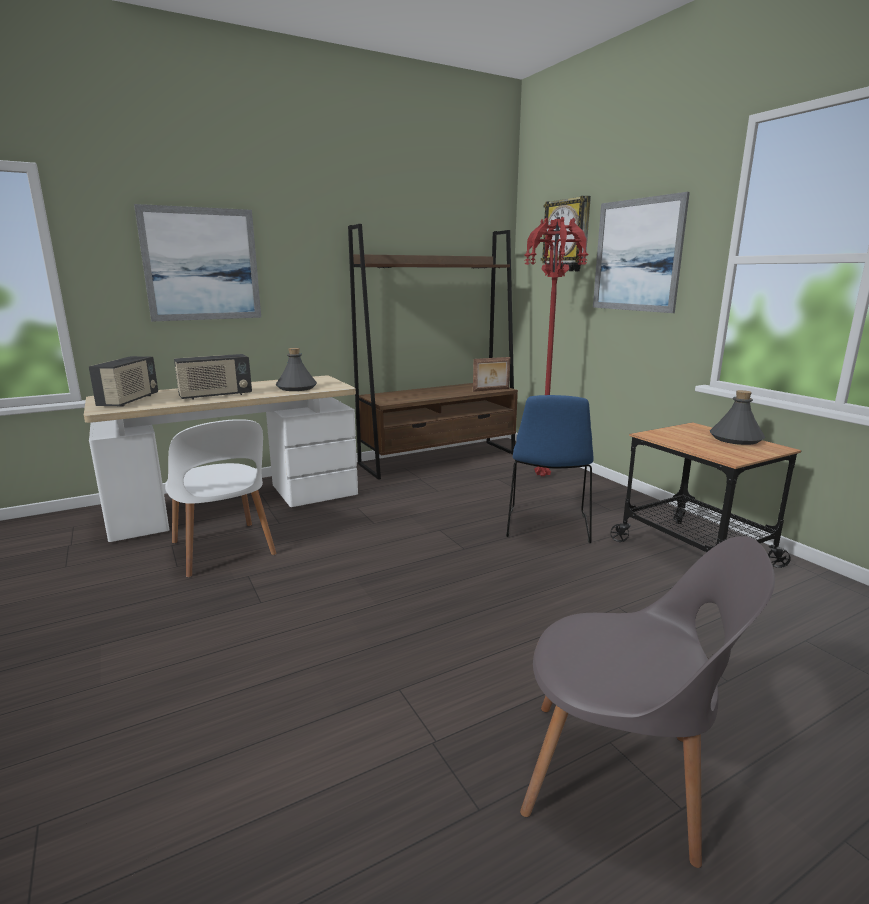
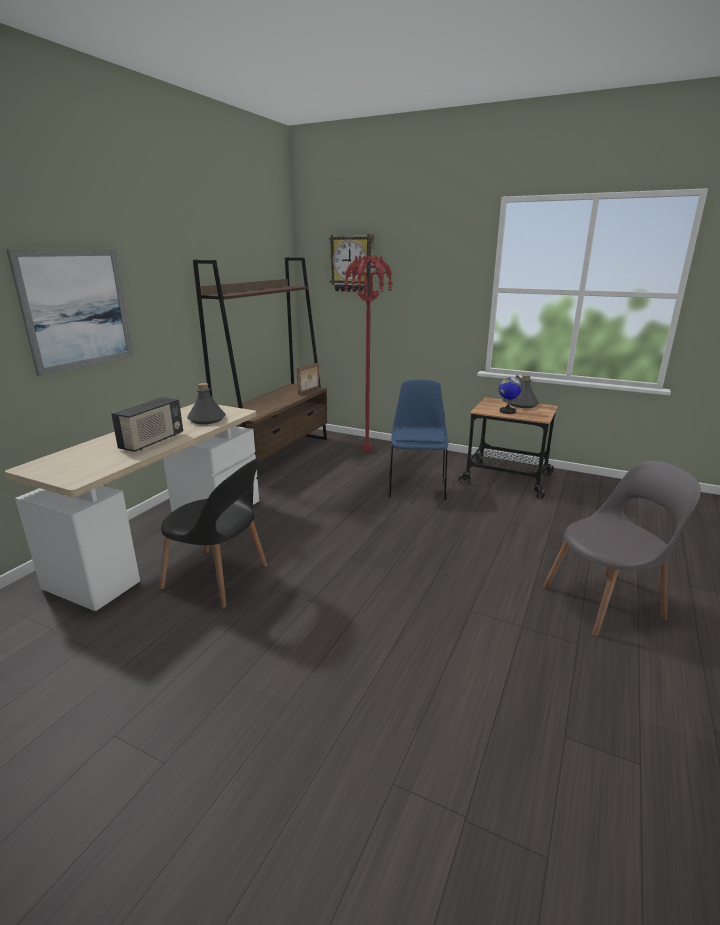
camera: 35 degrees left, 5 degrees up
(129, 401) = (76, 465): radio -> none
(223, 551) = (219, 578): white chair -> black chair
(547, 527) = (417, 487): blue chair -> blue chair turned 150 degrees counterclockwise
(637, 255) = (420, 282): picture -> none
(690, 442) = (507, 411): none -> globe

